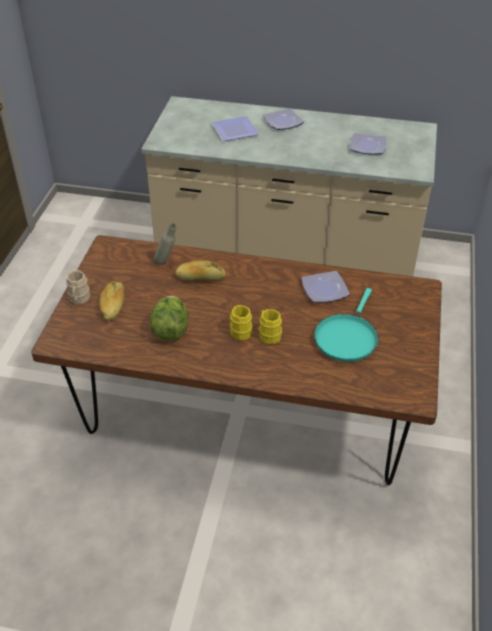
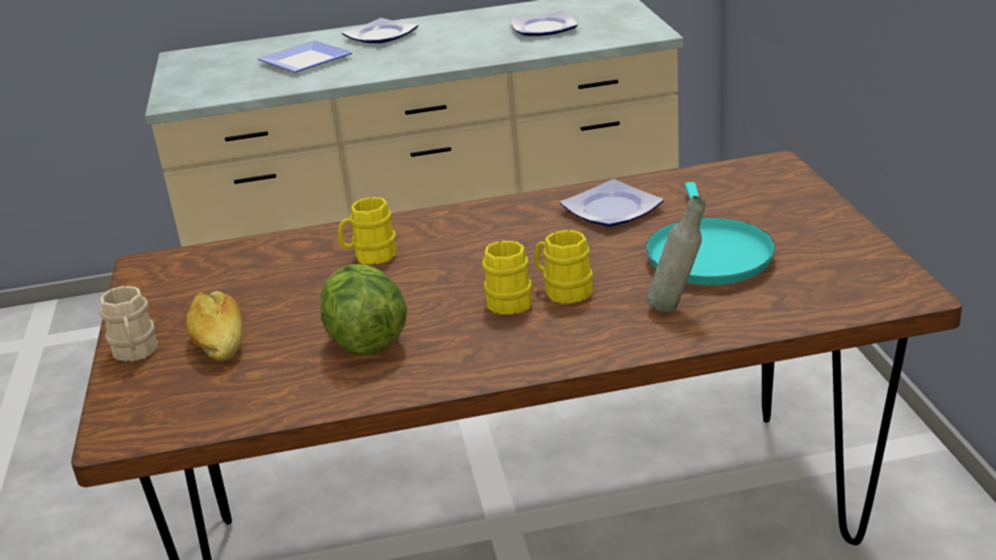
camera: 20 degrees left, 15 degrees down
(166, 263) = (288, 255): grey bottle -> grey bottle (676, 307)
(200, 278) = (370, 256): bread -> yellow mug

